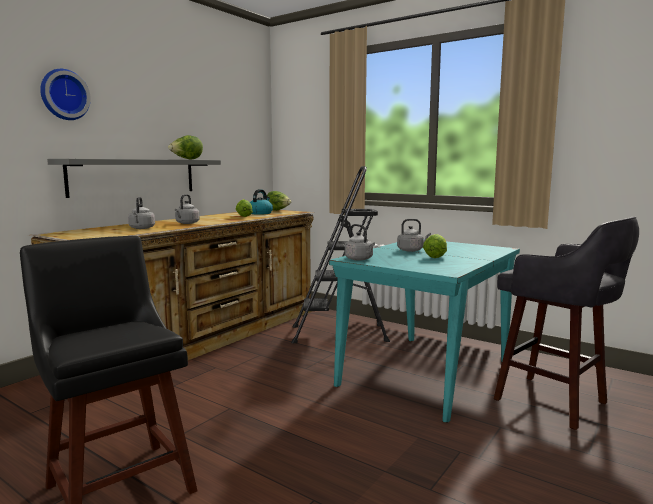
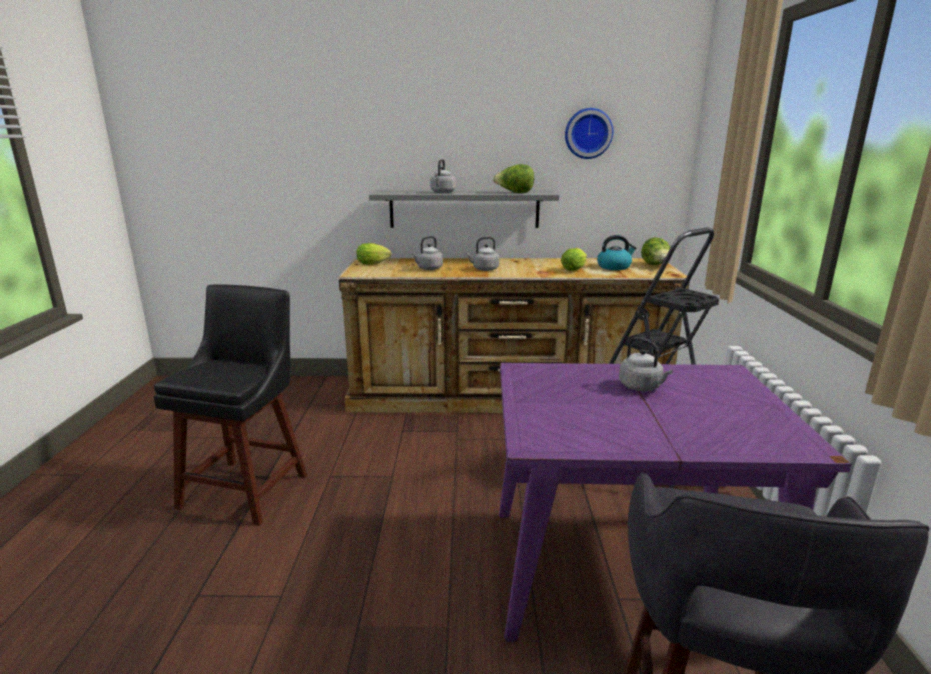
camera: 55 degrees right, 10 degrees up
(64, 95) = (393, 127): wall clock -> wall clock (588, 133)
(360, 259) = (525, 375): grey kettle -> grey kettle (442, 192)
(426, 372) = (625, 570): turquoise dining table -> purple dining table
(436, 256) = (627, 412): lettuce -> lettuce (374, 264)

